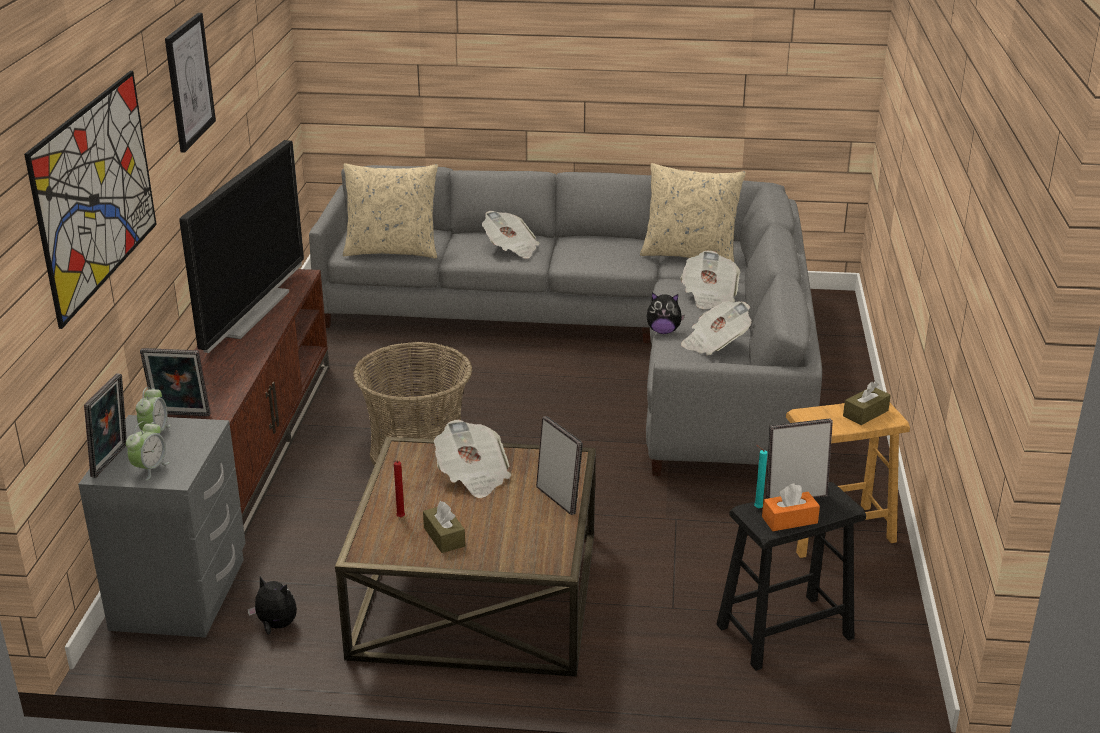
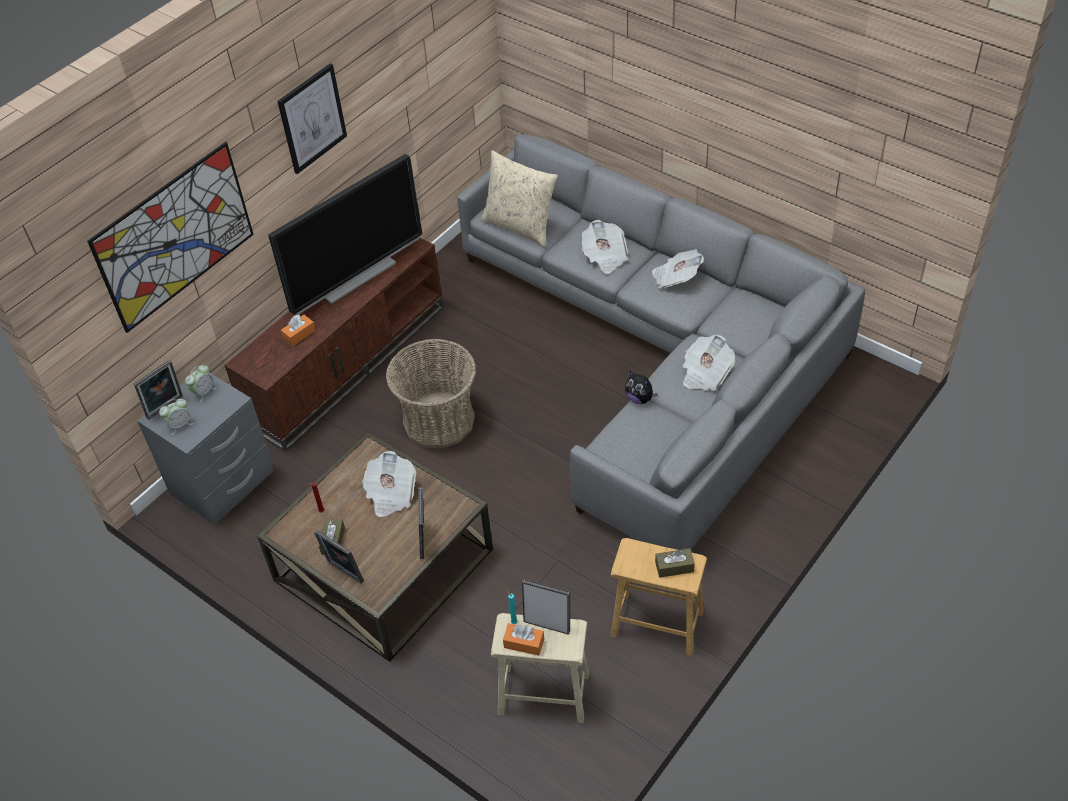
camera: 35 degrees right, 20 degrees up
(180, 415) = (246, 369): picture frame -> picture frame (344, 573)
(224, 371) = (299, 334): none -> orange tissue box
(276, 626) = (256, 535): plush toy -> none
(689, 255) = (737, 315): beige pillow -> none
(715, 344) = (658, 432): newspaper -> newspaper (676, 278)
(785, 632) = (544, 694): black stool -> beige stool

